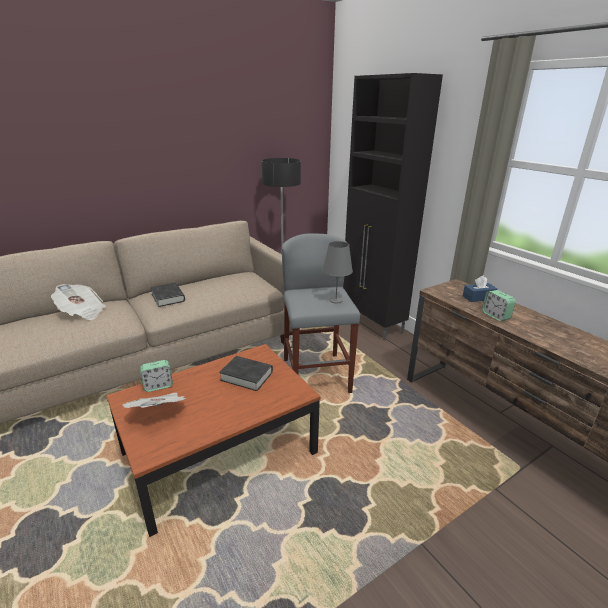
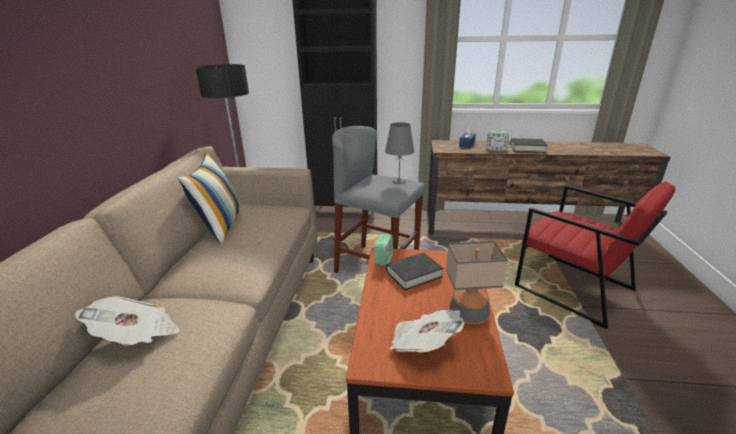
camera: 50 degrees left, 0 degrees up
(158, 386) = (372, 331): alarm clock -> alarm clock (383, 260)
(168, 297) = (216, 260): black book -> black book (527, 148)
(209, 280) = (220, 226): none -> pillow
(215, 422) = (469, 314): none -> table lamp
(452, 527) = (574, 288): none -> red armchair

